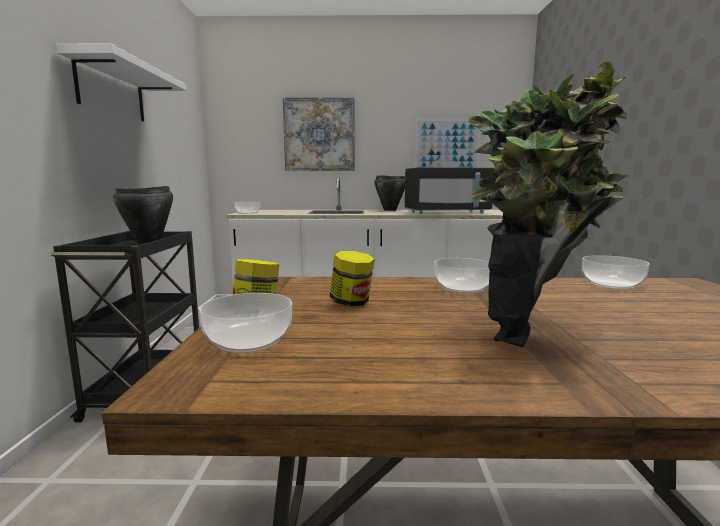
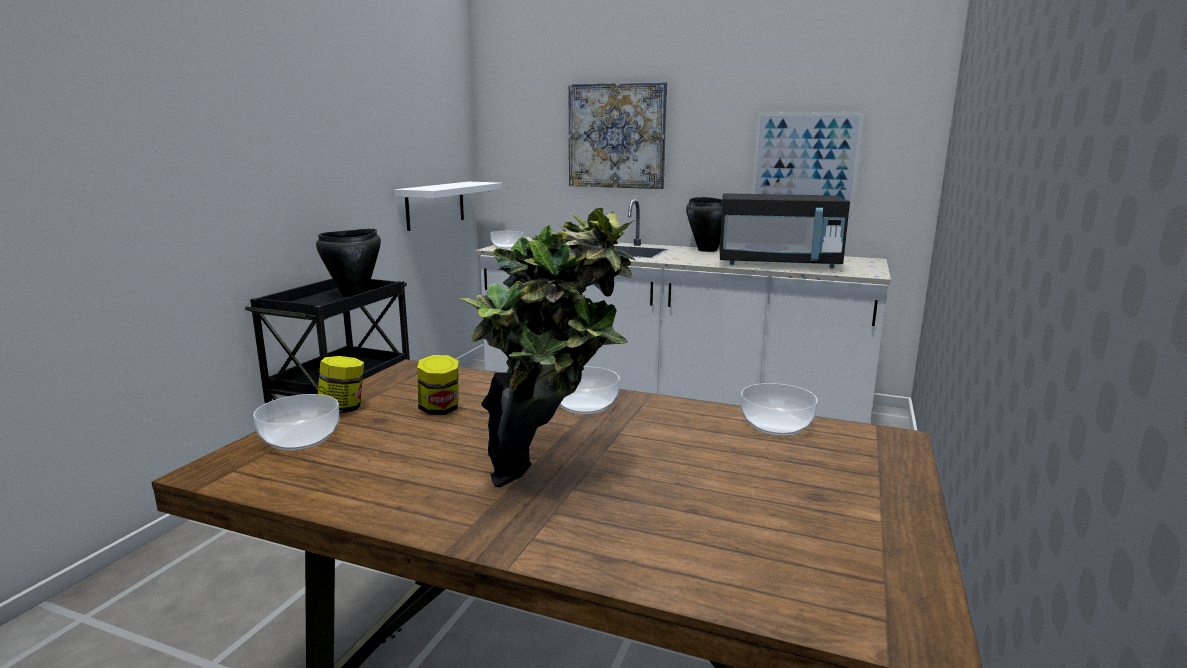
camera: 20 degrees right, 5 degrees up
(111, 90) = (329, 114): white shelf -> white shelf (435, 205)

